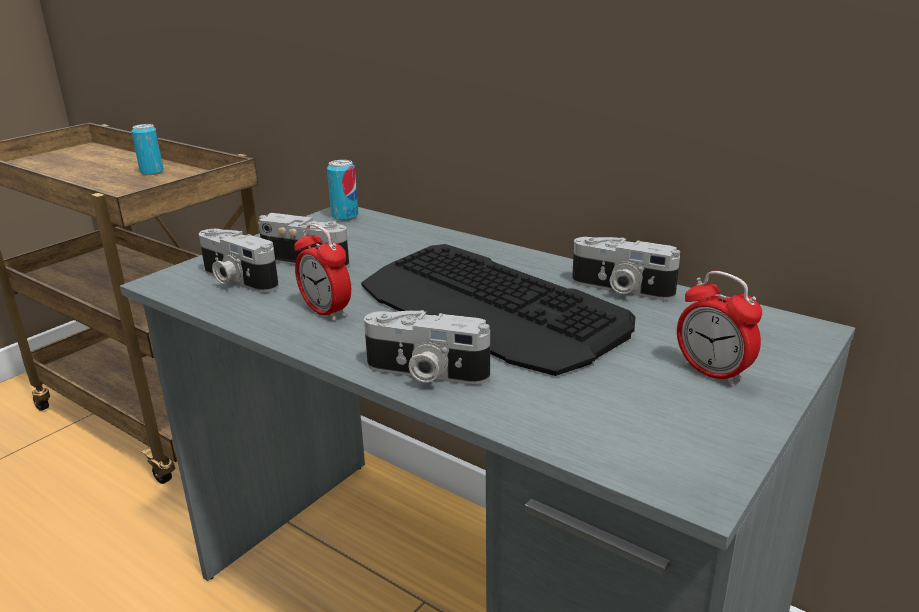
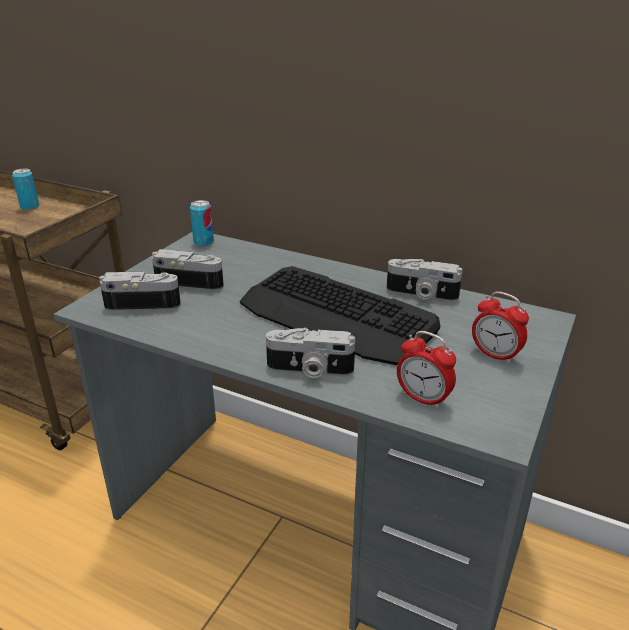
camera: 10 degrees left, 5 degrees up
(236, 280) = (143, 304): camera -> camera turned 150 degrees clockwise
(326, 311) = (221, 326): alarm clock -> alarm clock (423, 399)

